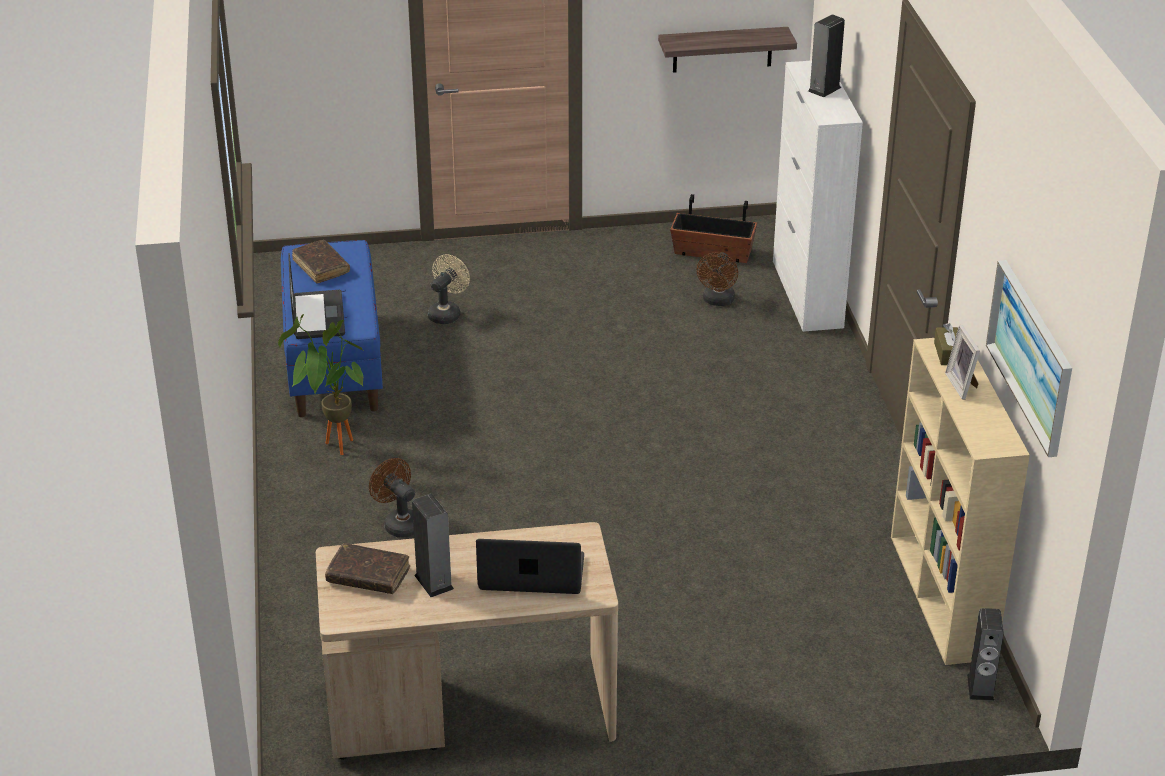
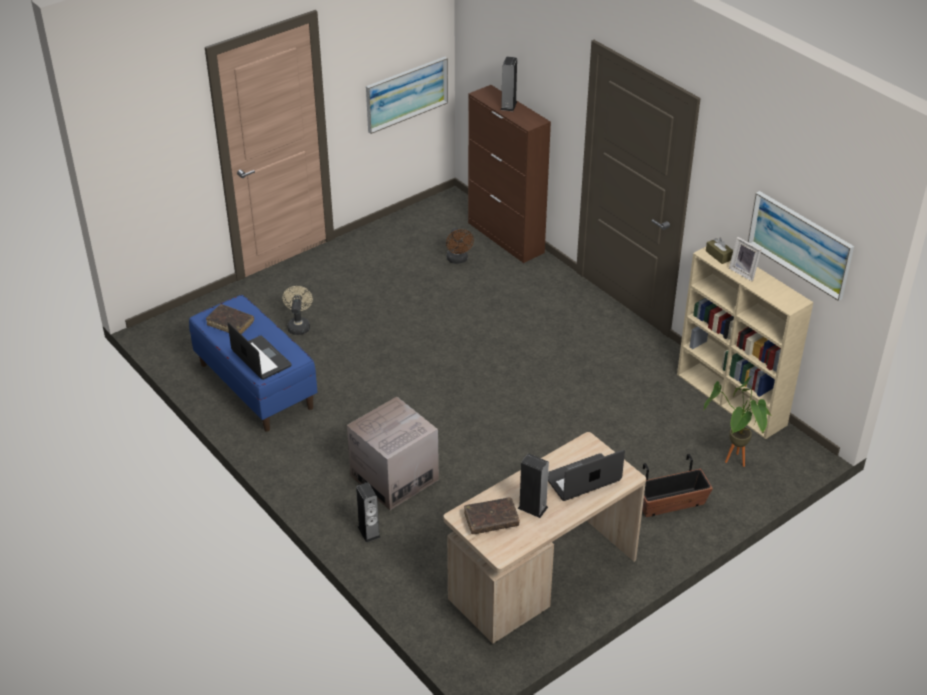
camera: 30 degrees left, 5 degrees up
(333, 448) = (308, 444): potted plant -> potted plant (733, 464)
(399, 523) = (394, 477): brown fan -> cardboard box
(712, 252) = (427, 228): planter -> planter (671, 503)
(722, 49) = (406, 94): shelf -> picture
(807, 294) = (506, 238): white cabinet -> brown cabinet
(980, 687) = (793, 444): speaker -> speaker (369, 532)

